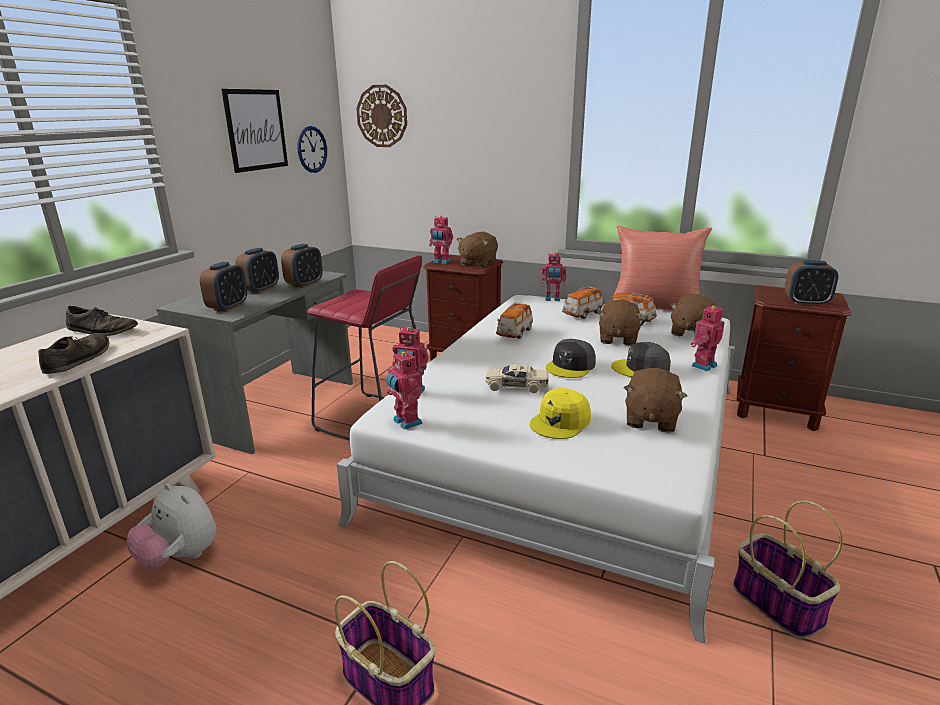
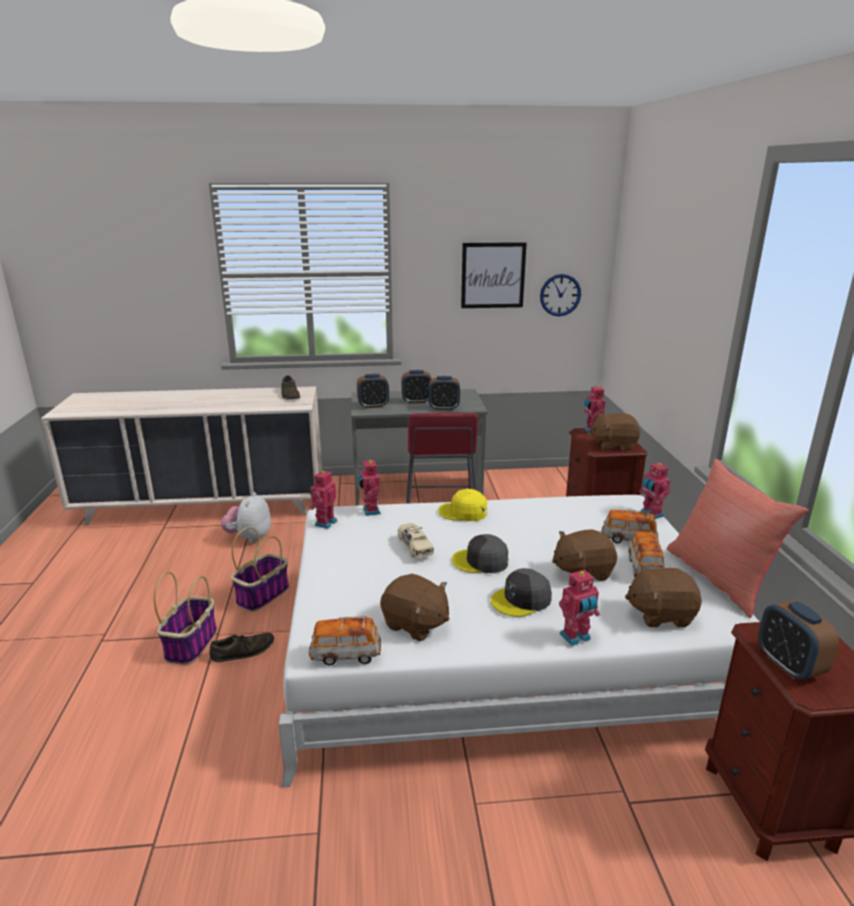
camera: 60 degrees right, 0 degrees up
(78, 359) = (250, 405): brown shoe -> brown shoe (243, 651)
(382, 116) = (630, 272): wall clock -> none
(514, 333) = (527, 518): toy car -> toy car (345, 654)
(560, 422) = (373, 581): yellow cap -> yellow cap (463, 512)
(641, 368) = (521, 600): grey cap -> grey cap turned 90 degrees counterclockwise
(650, 420) = (415, 624): brown plush toy -> brown plush toy turned 135 degrees counterclockwise
(702, 365) = (576, 638): toy robot -> toy robot turned 135 degrees clockwise
(775, 603) = (354, 833): basket -> basket (263, 595)

